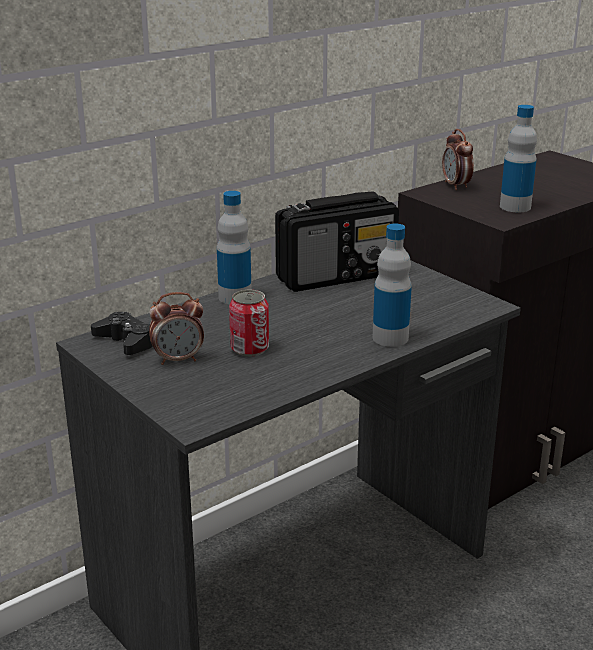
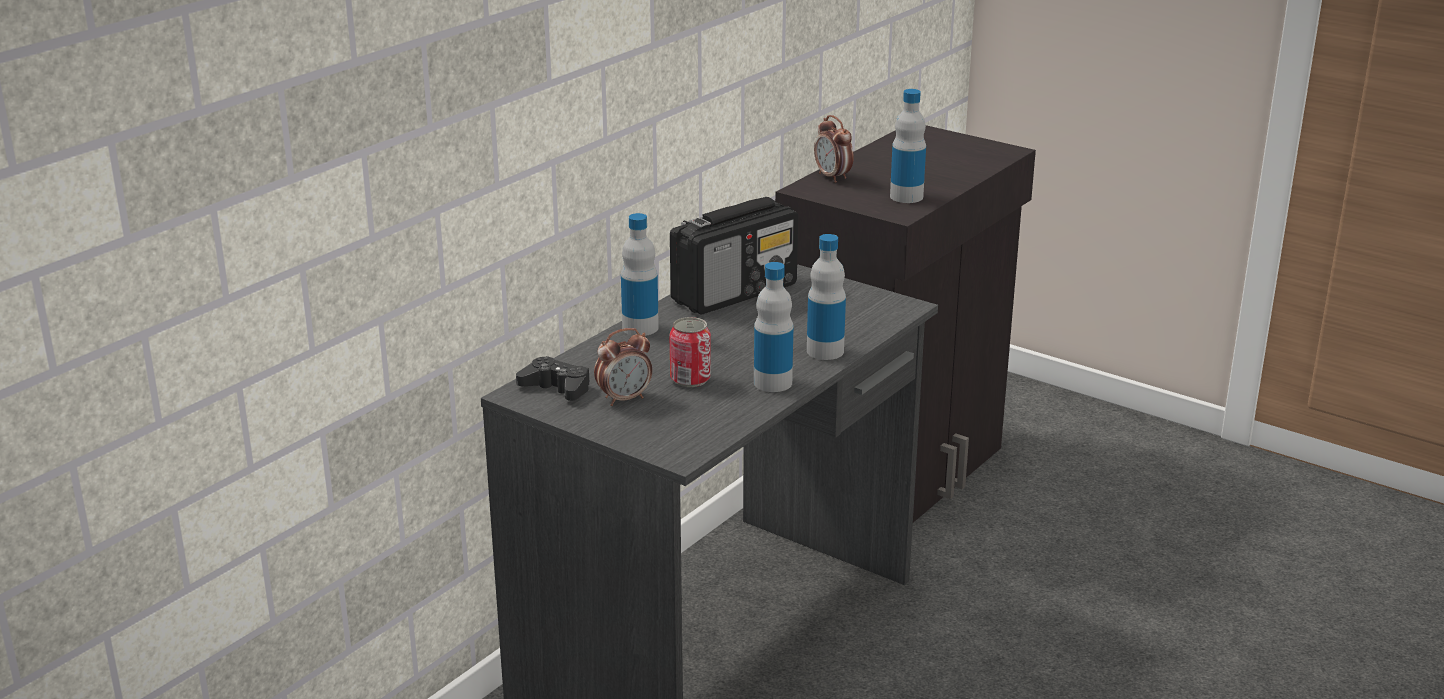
camera: 15 degrees left, 0 degrees up
(324, 362) = (773, 383): none -> bottle

